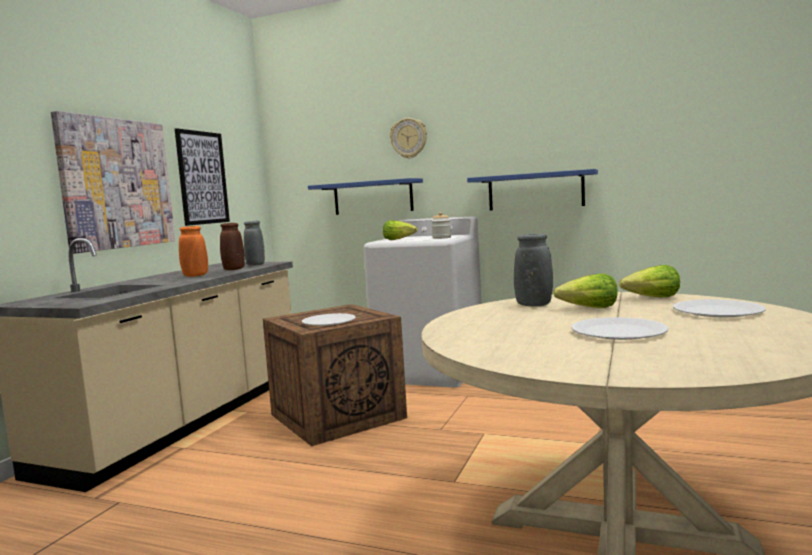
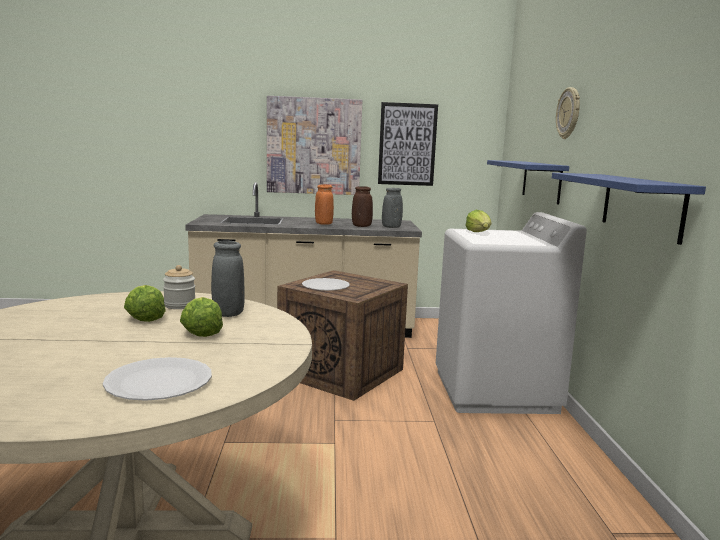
camera: 65 degrees right, 5 degrees up
(441, 238) = (497, 241): jar -> jar (180, 305)
(618, 332) = (79, 341): white plate -> none
(652, 298) = (258, 356): lettuce -> lettuce (144, 317)

